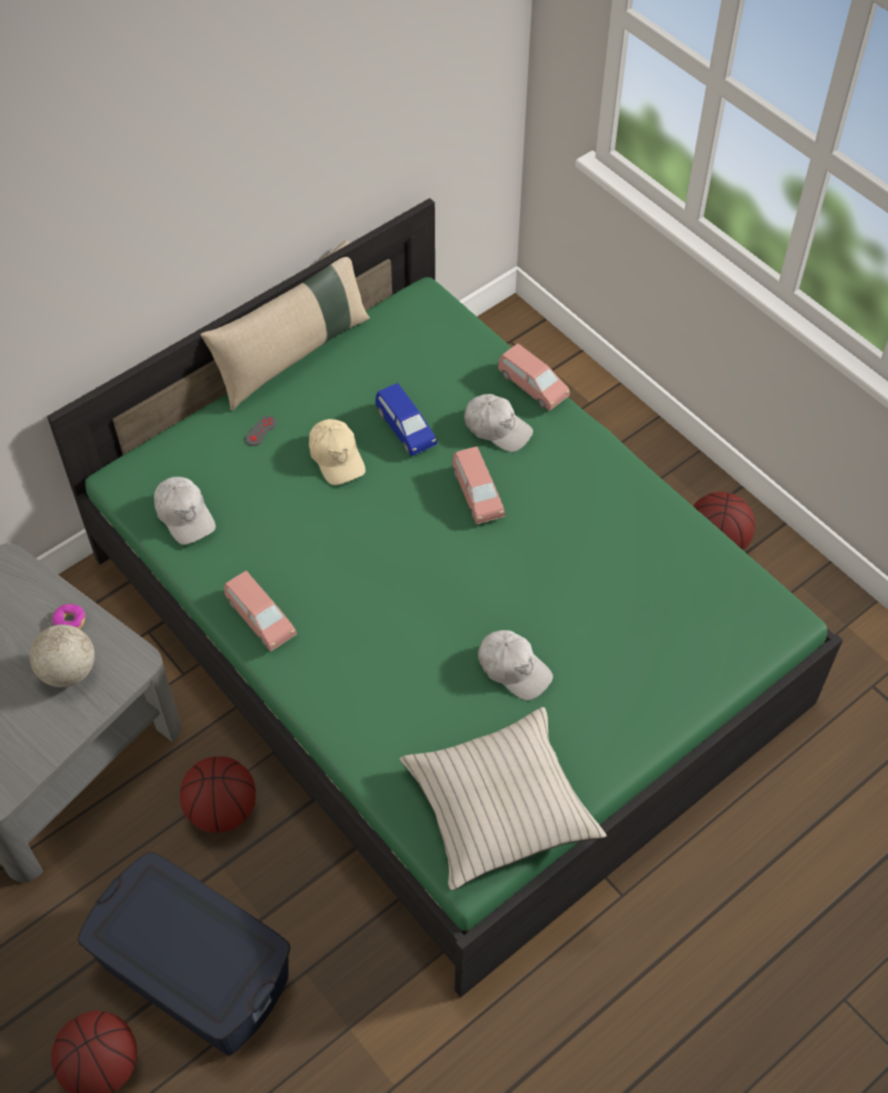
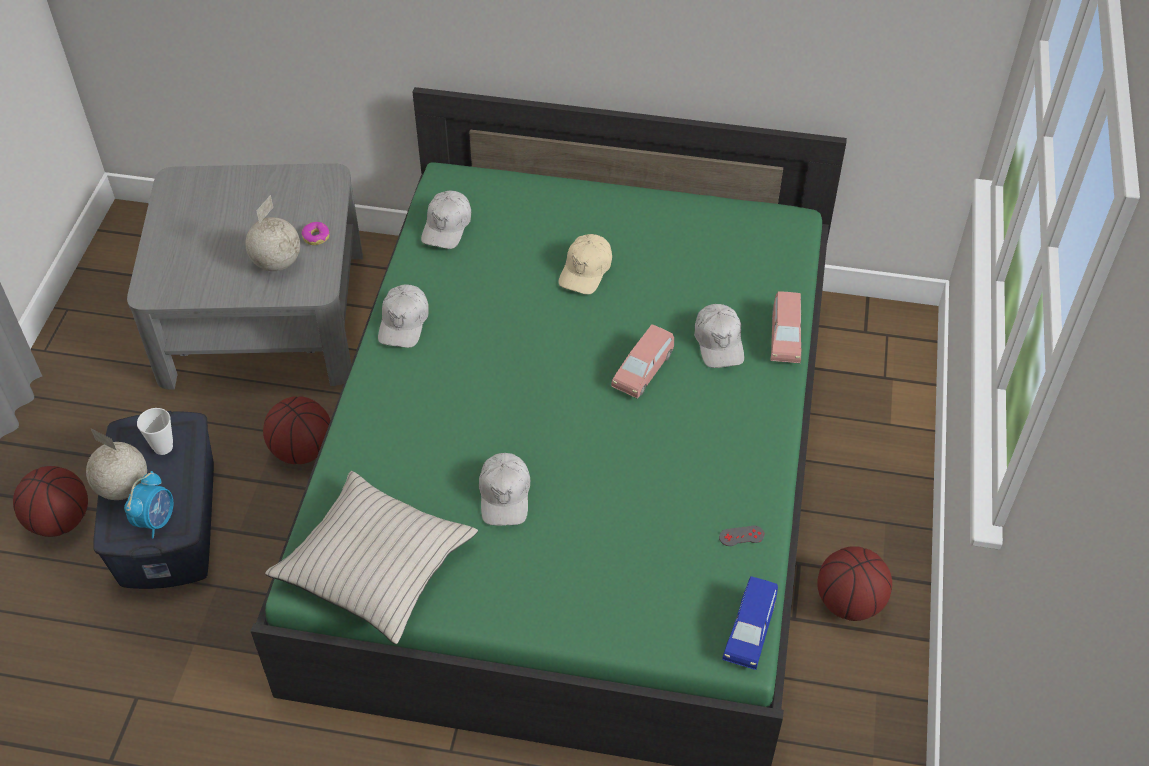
camera: 50 degrees right, 5 degrees down
(154, 909) = (163, 447): none -> cup
(171, 971) = (124, 488): none -> globe
(235, 965) = (156, 520): none -> alarm clock
(260, 431) = (563, 216): grey game controller -> grey game controller (741, 536)
(260, 618) = (404, 322): pink toy car -> white cap
(293, 354) = (651, 188): beige pillow -> none
(405, 428) = (656, 290): blue toy car -> blue toy car (750, 630)

